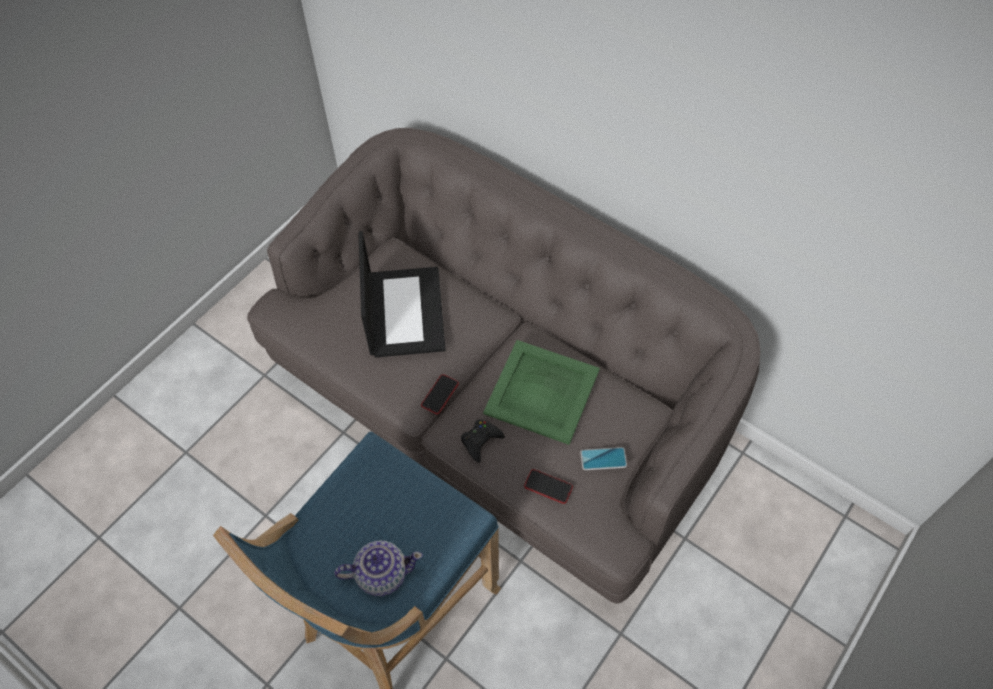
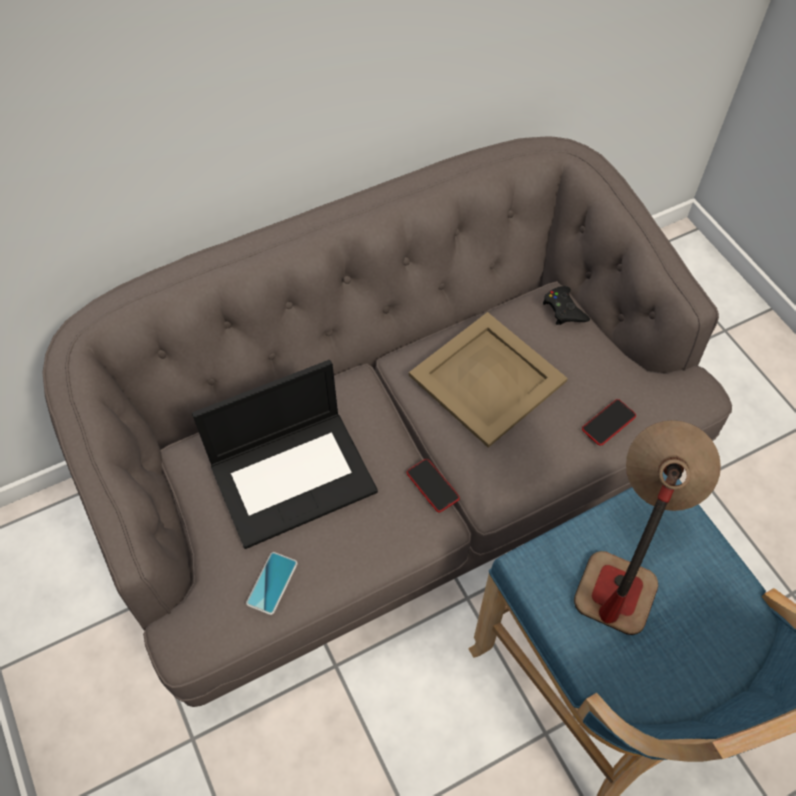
camera: 65 degrees left, 0 degrees up
(381, 574) = (708, 617): teapot -> none
(404, 311) = (294, 476): laptop -> laptop turned 135 degrees clockwise
(405, 508) = (627, 556): none -> table lamp
(480, 441) = (521, 465): black game controller -> black game controller (564, 309)
(543, 391) = (487, 377): green tray -> beige tray
(603, 459) = (596, 359): phone -> phone (272, 583)

